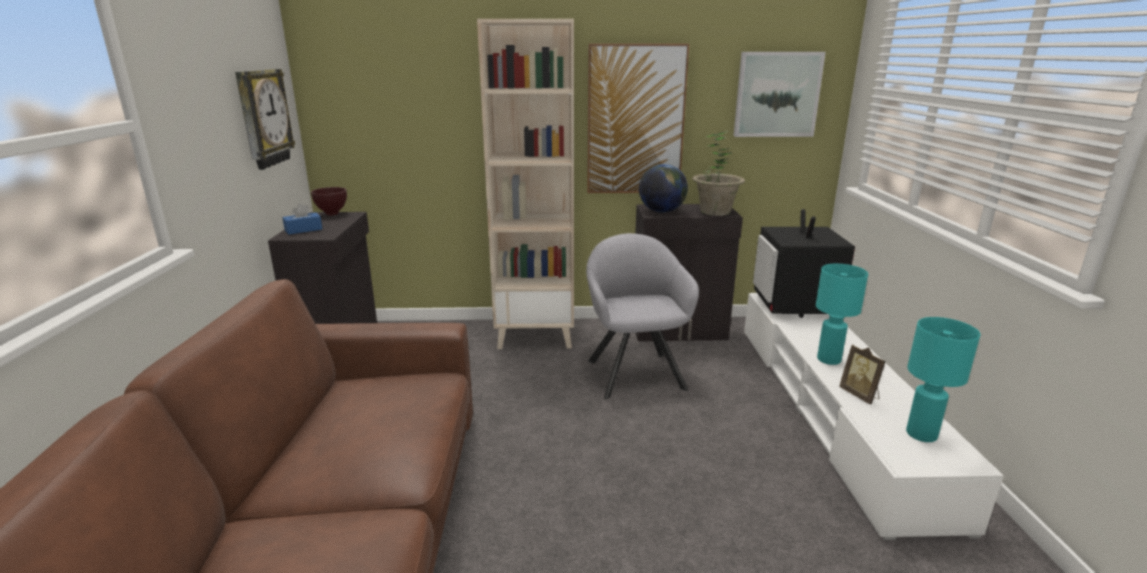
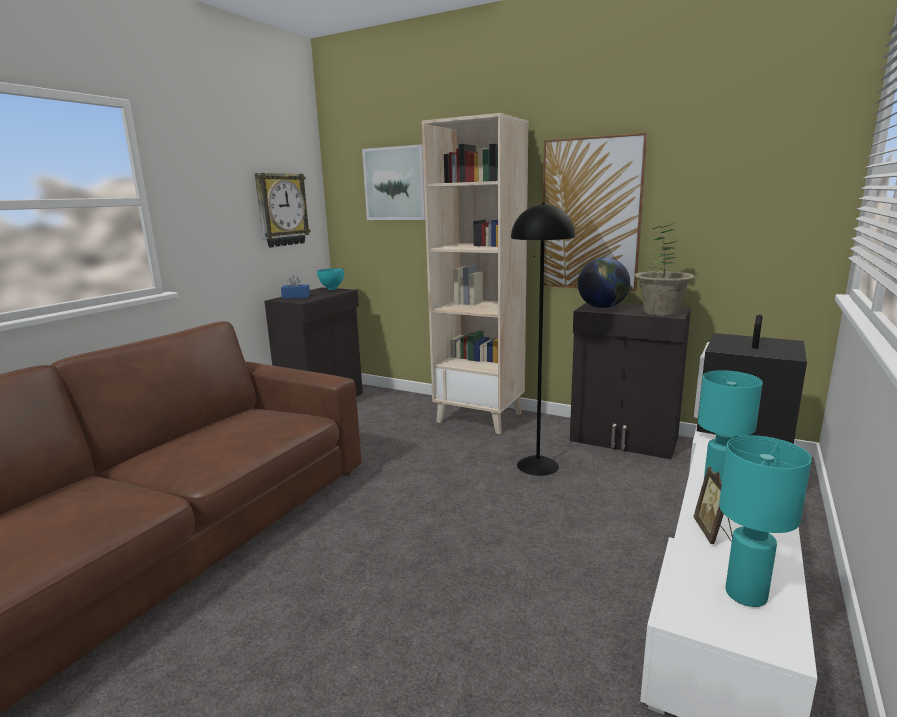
camera: 30 degrees right, 5 degrees down
(332, 214) = (332, 289): brown bowl -> turquoise bowl
(634, 371) = (538, 465): grey armchair -> black floor lamp
(777, 94) = (756, 184): picture -> picture (395, 184)

